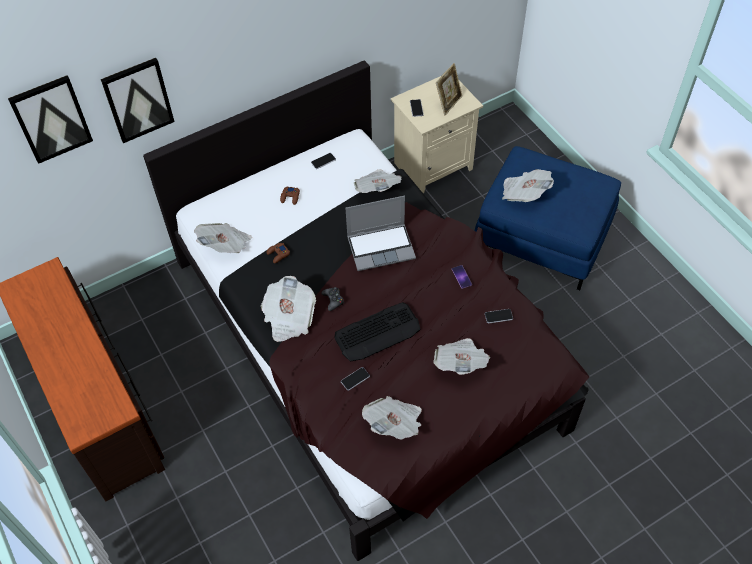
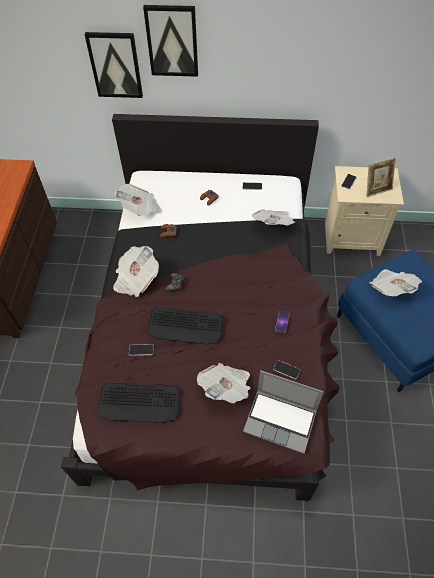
camera: 35 degrees right, 0 degrees up
(51, 119) = (43, 49): picture -> picture (172, 41)
(381, 247) = (241, 266): laptop -> laptop (281, 420)
(394, 424) = (139, 402): newspaper -> keyboard

